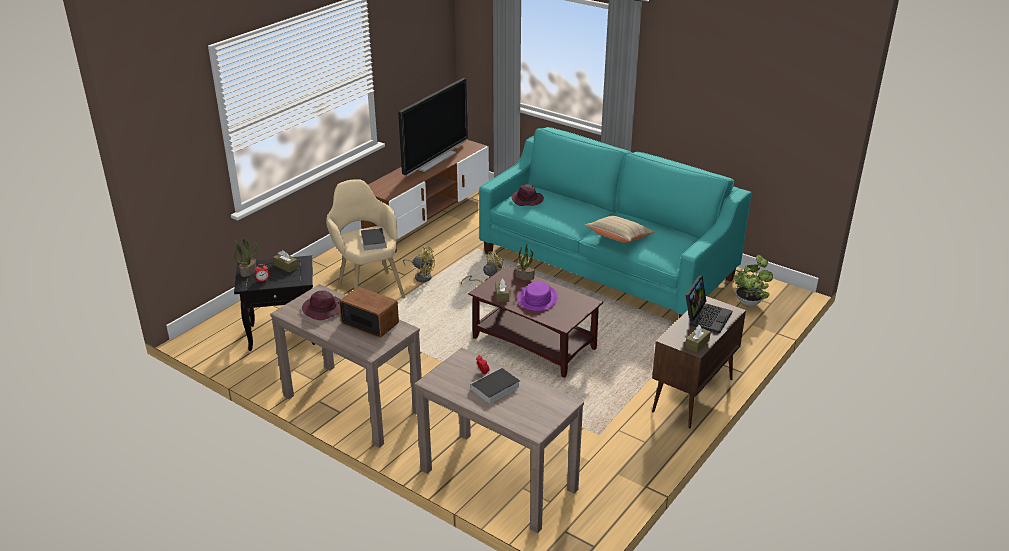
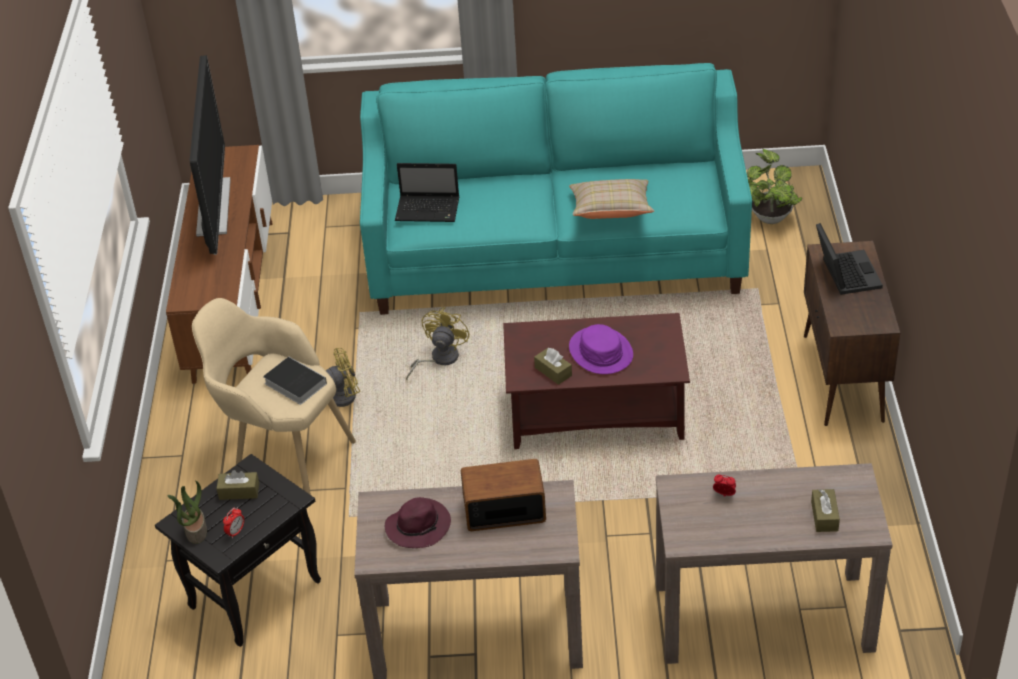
camera: 35 degrees left, 10 degrees up
(494, 389) = (762, 507): book -> none
(525, 276) = (546, 328): potted plant -> none
(527, 200) = (429, 210): purple hat -> laptop
(697, 344) = (876, 315): brown tissue box -> brown tissue box (824, 516)

